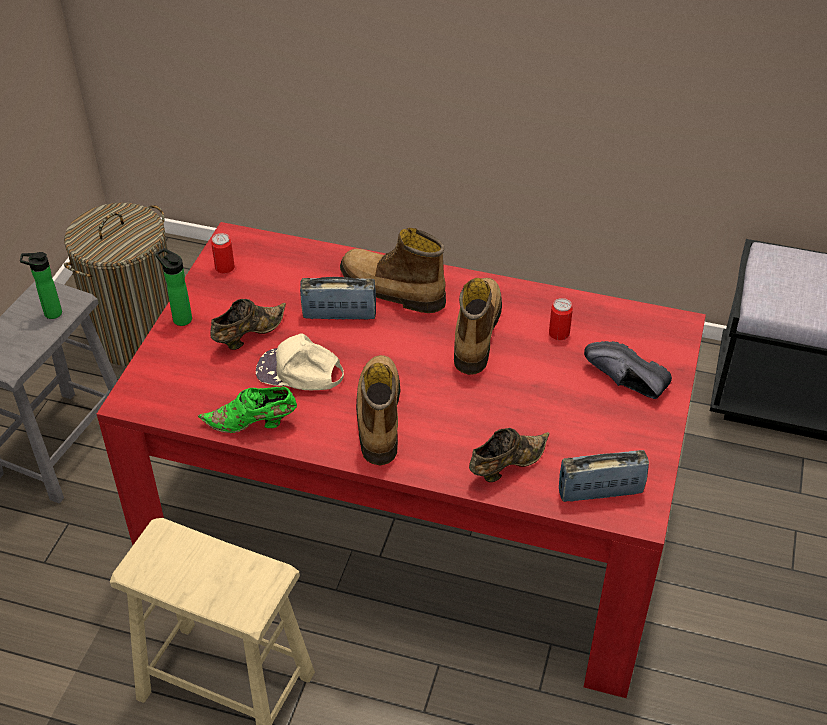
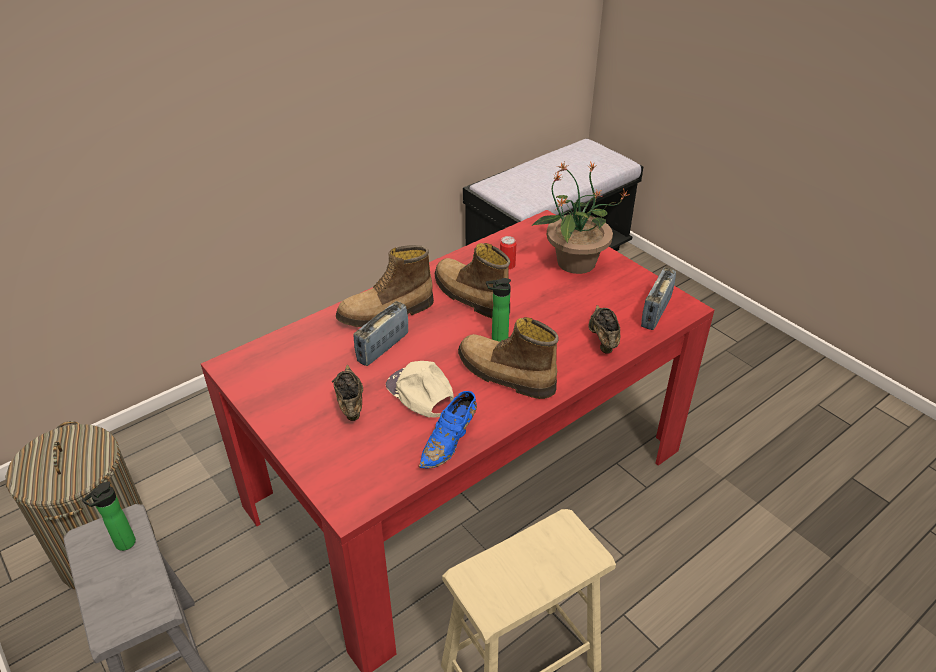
camera: 55 degrees left, 5 degrees down
(180, 318) = (285, 434): bottle -> bottle (497, 339)
(224, 267) = (258, 384): can -> none
(253, 424) = (450, 443): green shoe -> blue shoe
(300, 372) = (420, 394): beige cap -> beige cap turned 90 degrees clockwise
(623, 384) = (574, 262): black shoe -> potted plant

